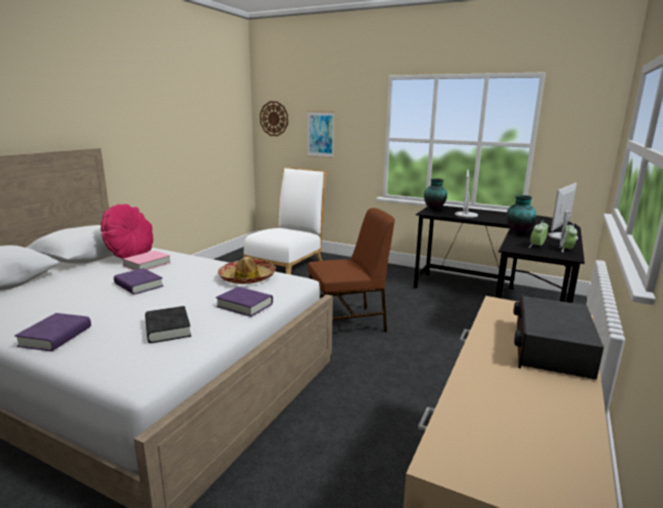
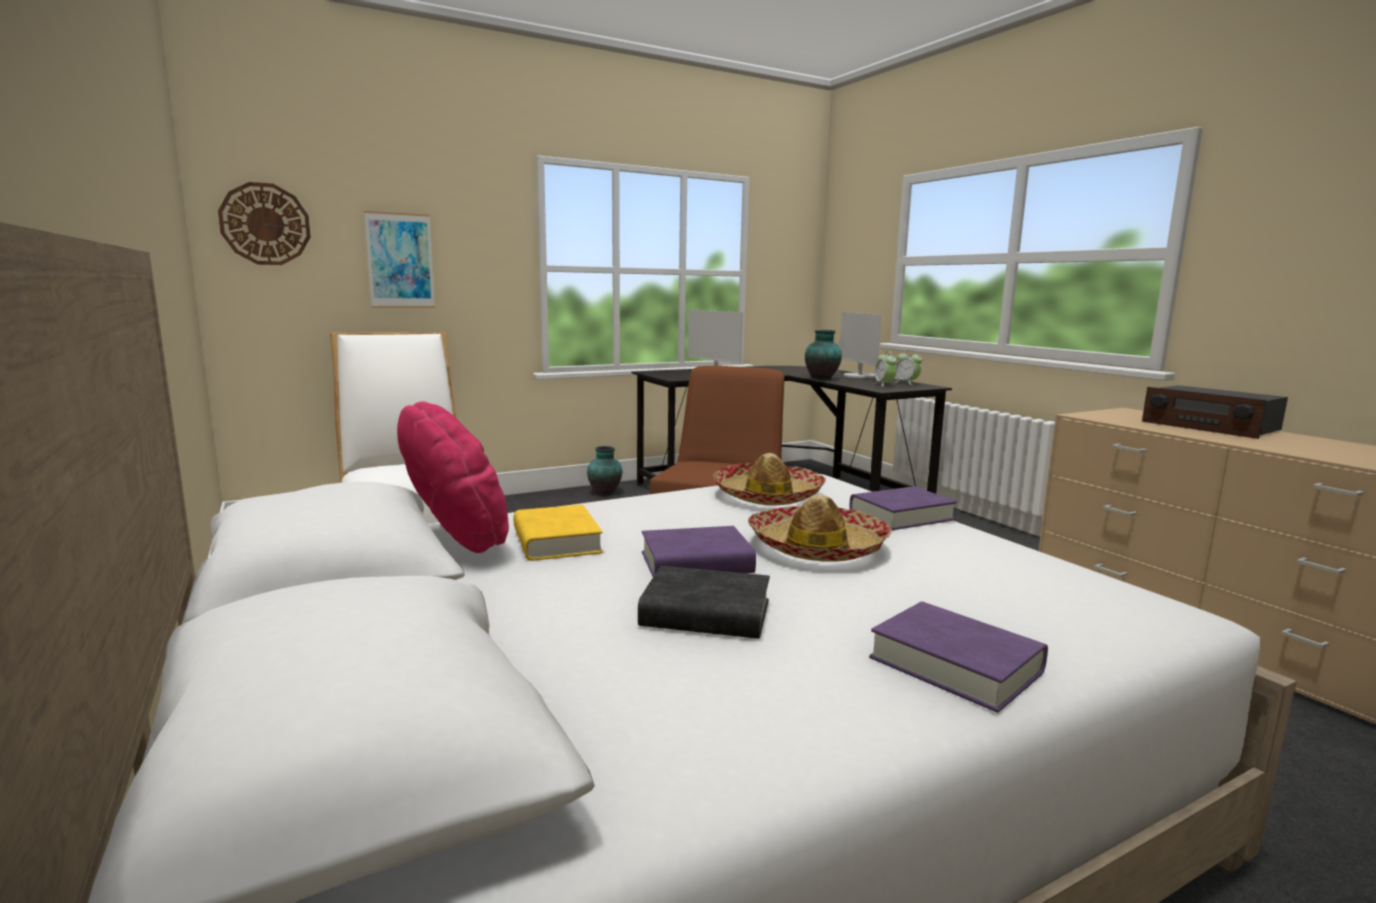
camera: 55 degrees left, 5 degrees down
(147, 264) = (556, 541): pink book -> yellow book
(167, 329) = (973, 571): black book -> black book (706, 614)
(175, 298) = (817, 547): none -> hat
(434, 209) = (661, 374): vase -> vase (605, 492)

